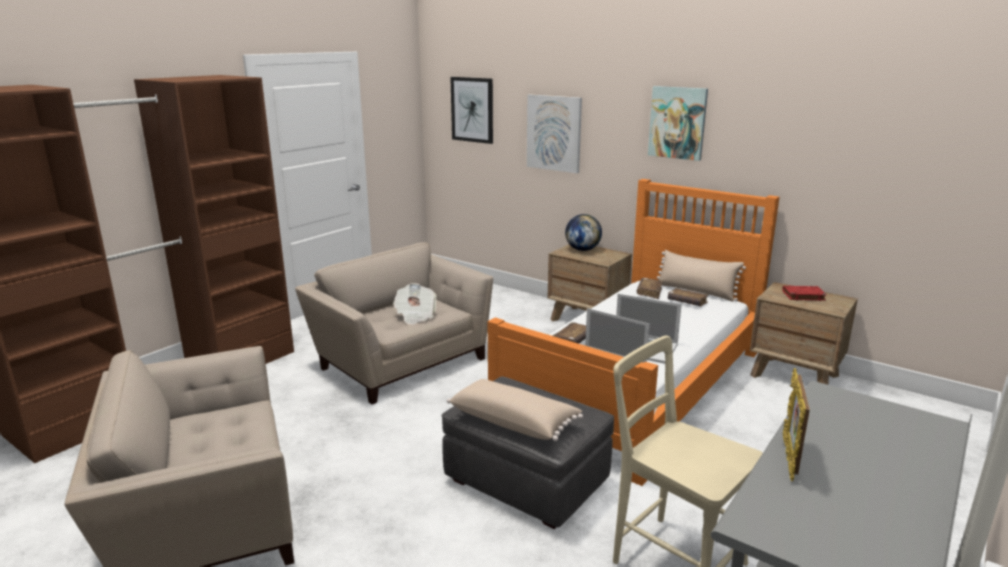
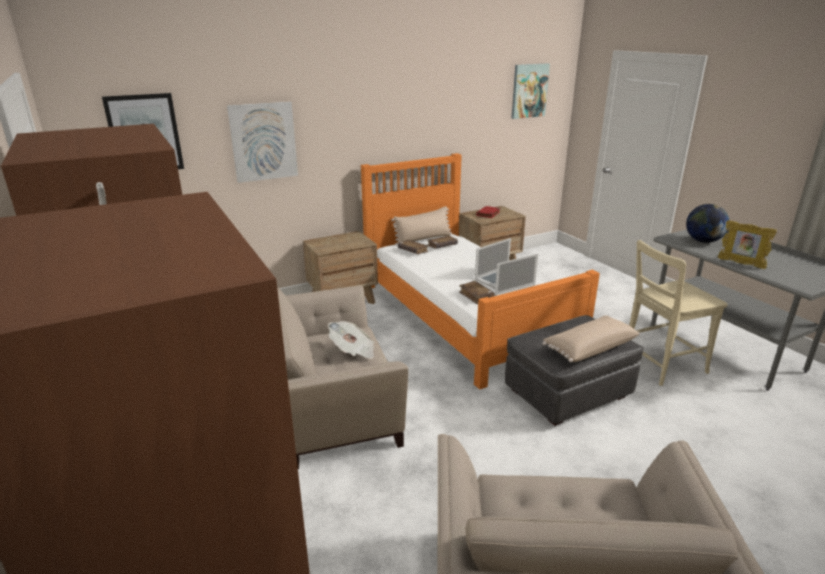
camera: 65 degrees left, 5 degrees up
(582, 250) = (328, 242): globe -> globe (703, 241)
(677, 122) = (381, 112): picture -> picture (529, 91)

